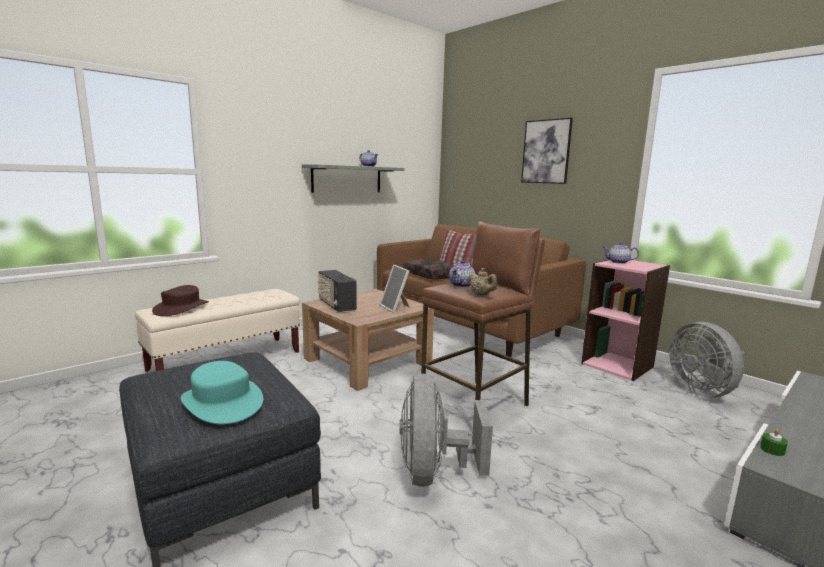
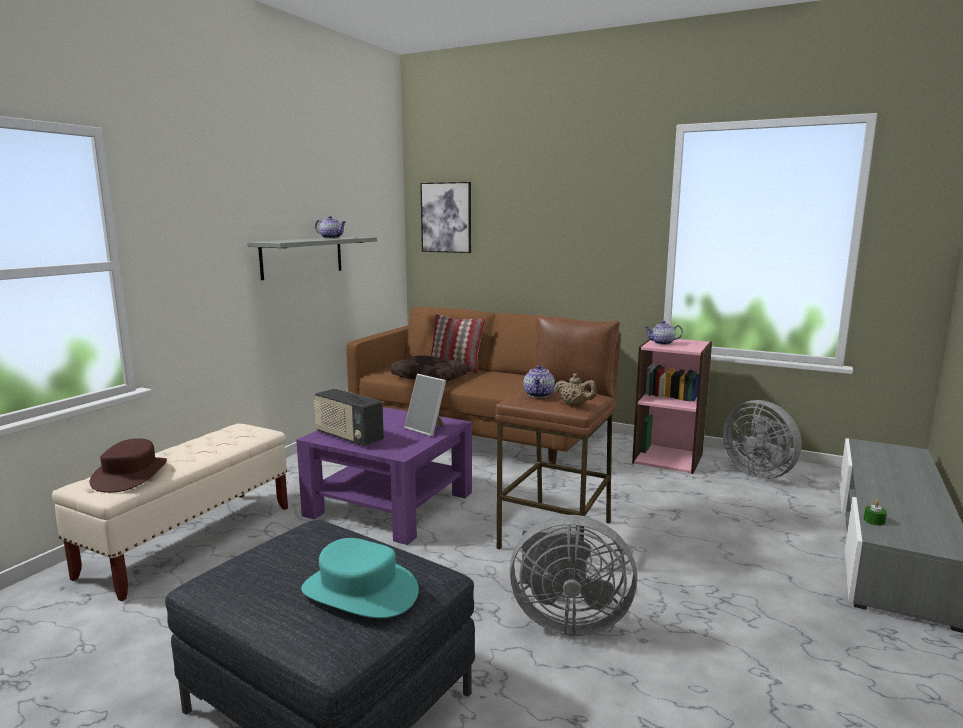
camera: 20 degrees left, 0 degrees up
(367, 361) = (390, 504): brown coffee table -> purple coffee table
(434, 472) = (566, 620): grey fan -> grey fan turned 60 degrees counterclockwise
(546, 151) = (554, 213): picture -> picture (446, 217)

